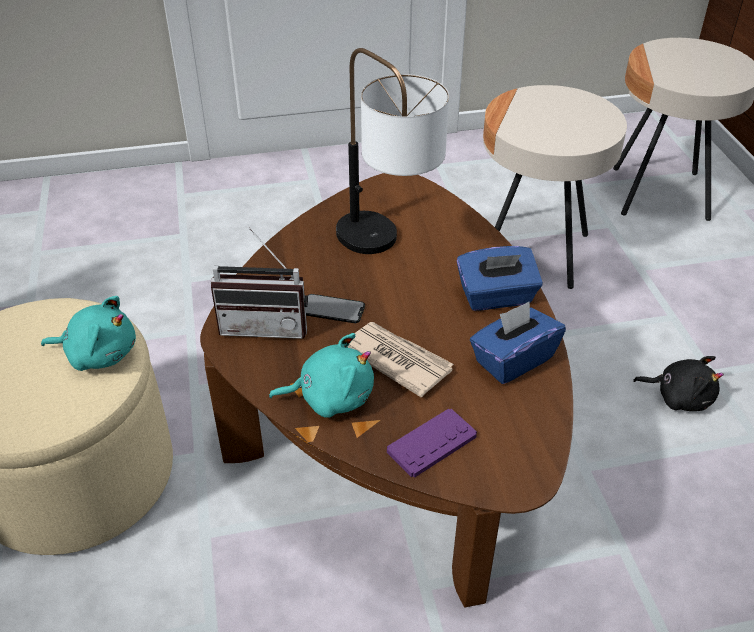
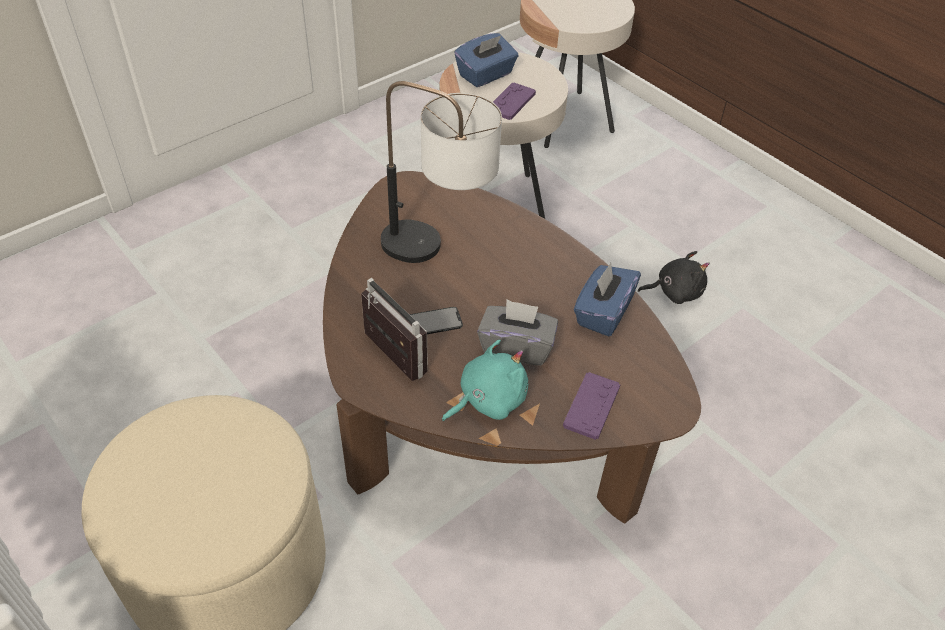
camera: 30 degrees left, 5 degrees up
(99, 354) = (252, 443): turquoise plush toy -> none
(266, 324) = (386, 358): radio -> radio turned 105 degrees counterclockwise
(396, 360) = (516, 347): newspaper -> grey tissue box
(496, 297) = (554, 263): blue tissue box -> blue tissue box (486, 75)
(550, 135) = (511, 102): none -> purple game controller

